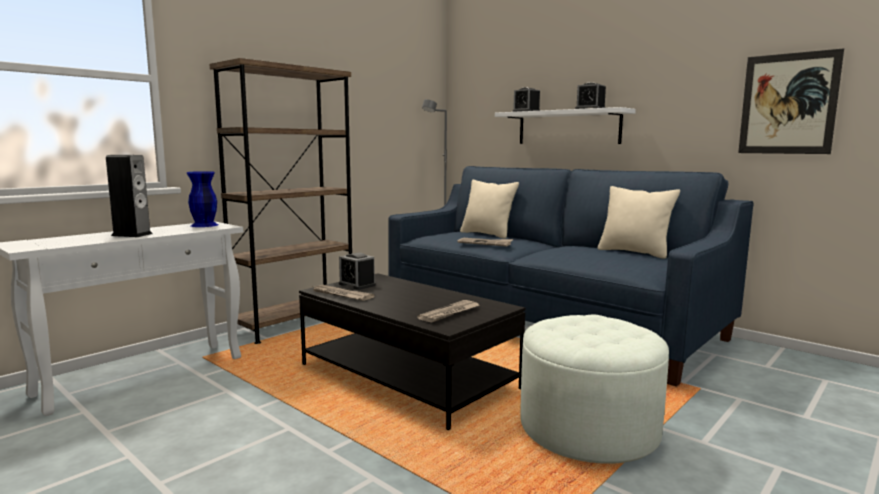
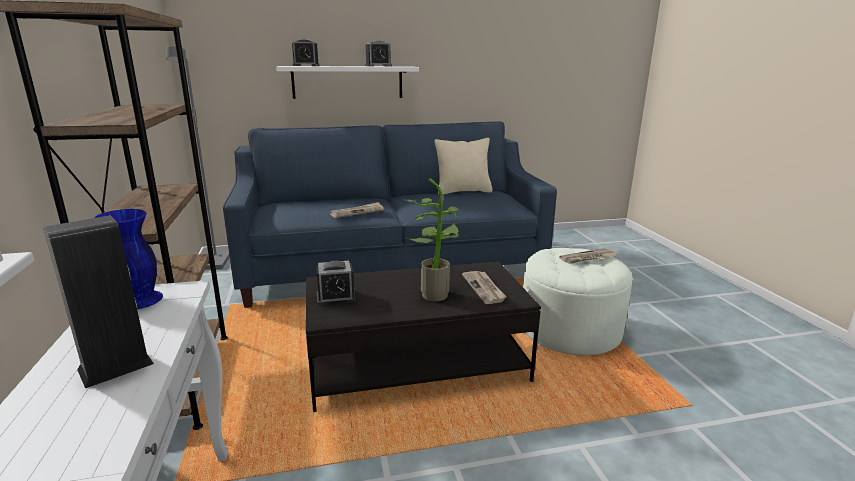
camera: 55 degrees left, 10 degrees up
(341, 295) = (361, 314): newspaper -> newspaper (588, 258)
(410, 303) = (434, 293): none -> potted plant
(487, 234) = (316, 201): beige pillow -> none
(788, 104) = (520, 68): picture -> none

